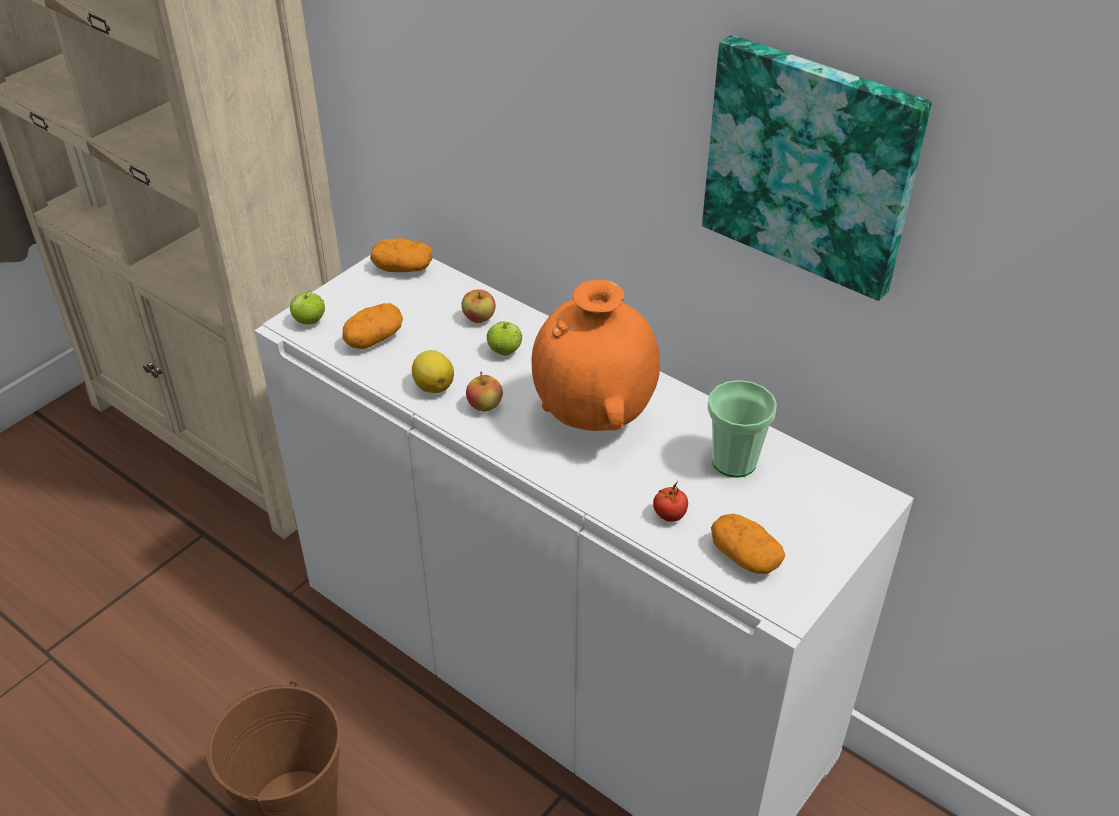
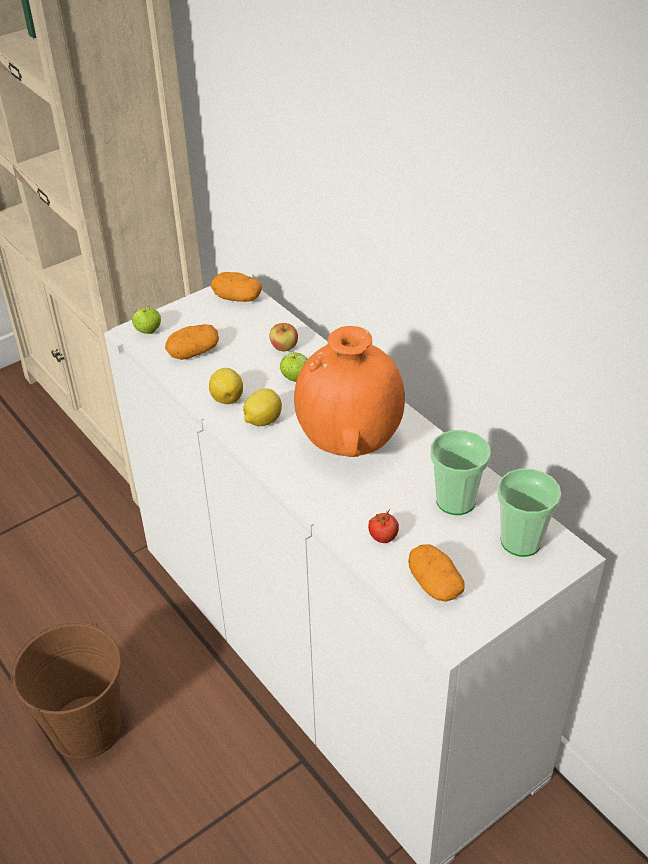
camera: 15 degrees right, 0 degrees up
(484, 406) = (262, 421): apple -> lemon
(812, 164) = (534, 248): picture -> none
(819, 494) = (521, 541): none -> cup

